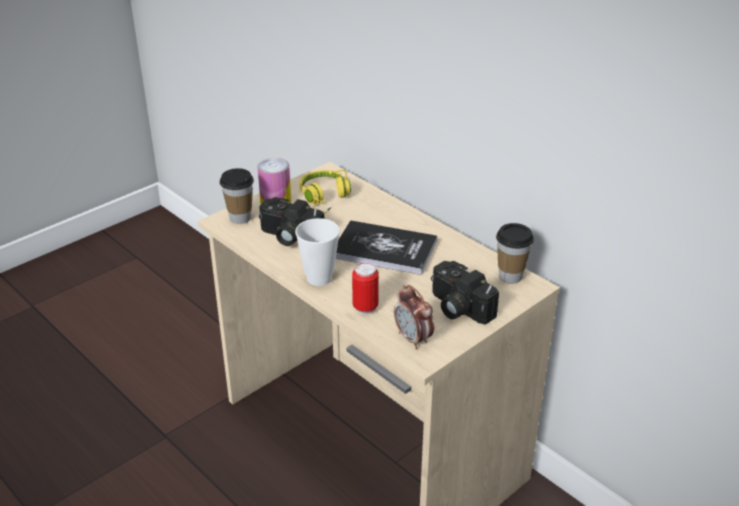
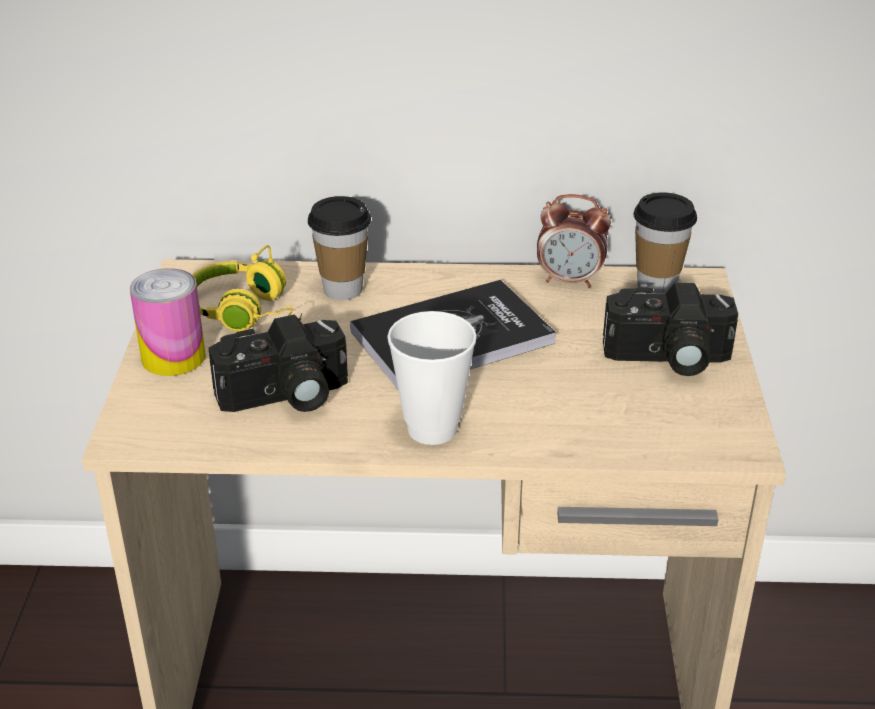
camera: 45 degrees left, 0 degrees up
(240, 218) = (155, 413): cup -> cup (342, 289)
(365, 308) = (563, 430): can -> none
(413, 339) = (688, 431): alarm clock -> alarm clock (570, 280)

